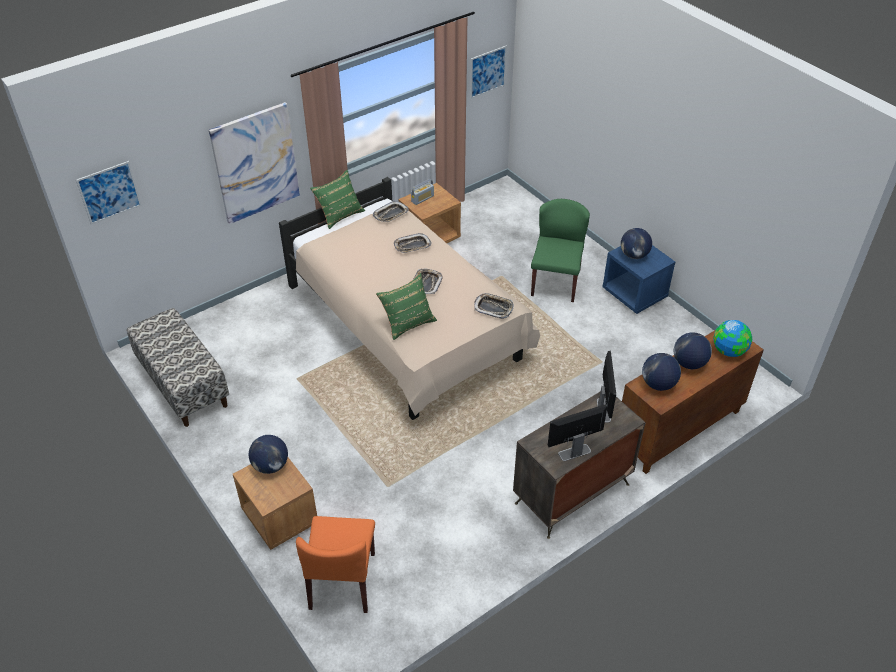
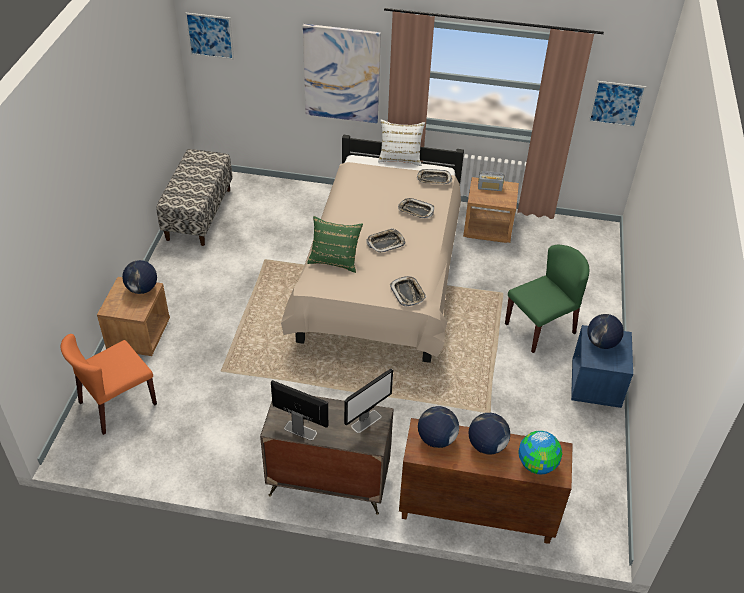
camera: 45 degrees right, 0 degrees up
(340, 214) = (400, 157): green pillow -> white pillow

